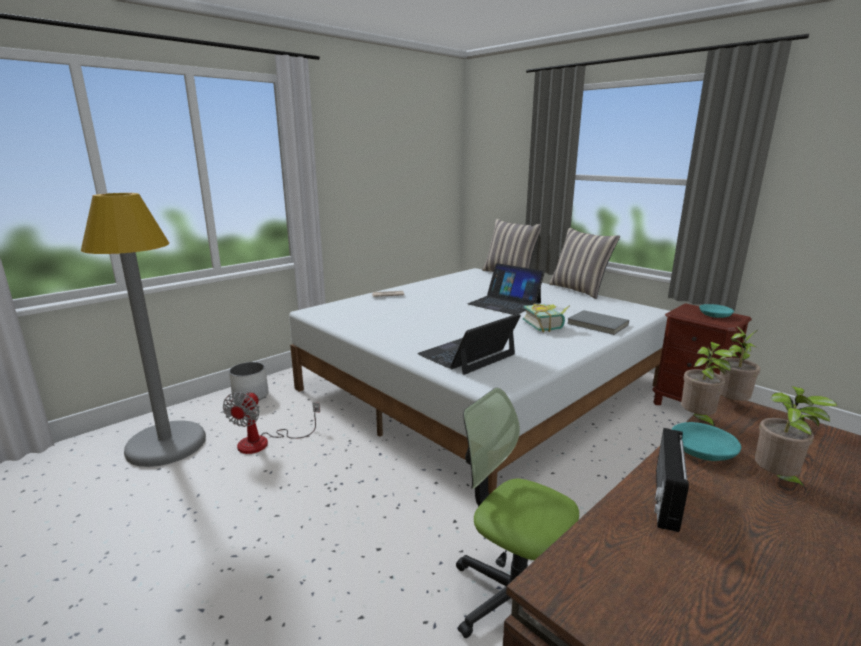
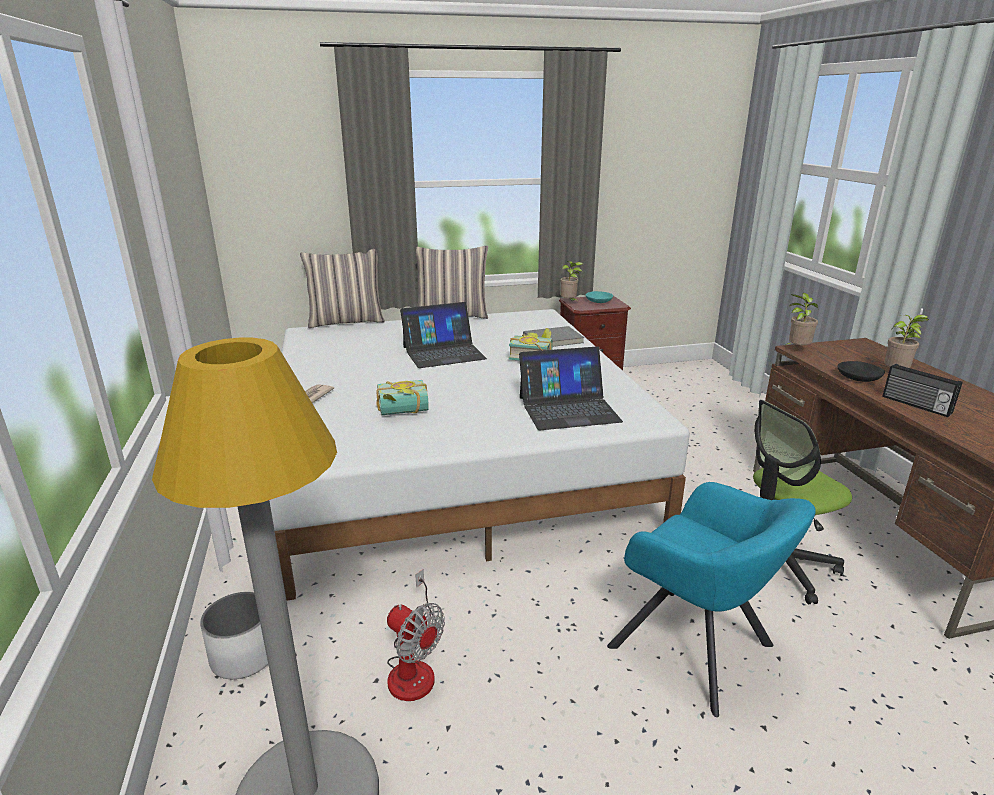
camera: 60 degrees left, 5 degrees up
(343, 559) = (697, 649): none -> turquoise armchair
(397, 316) = (403, 412): none -> book
(467, 355) = (568, 409): laptop -> laptop turned 90 degrees counterclockwise
(697, 420) = (818, 365): potted plant -> potted plant (569, 302)
(703, 451) = (859, 377): turquoise bowl -> black bowl

